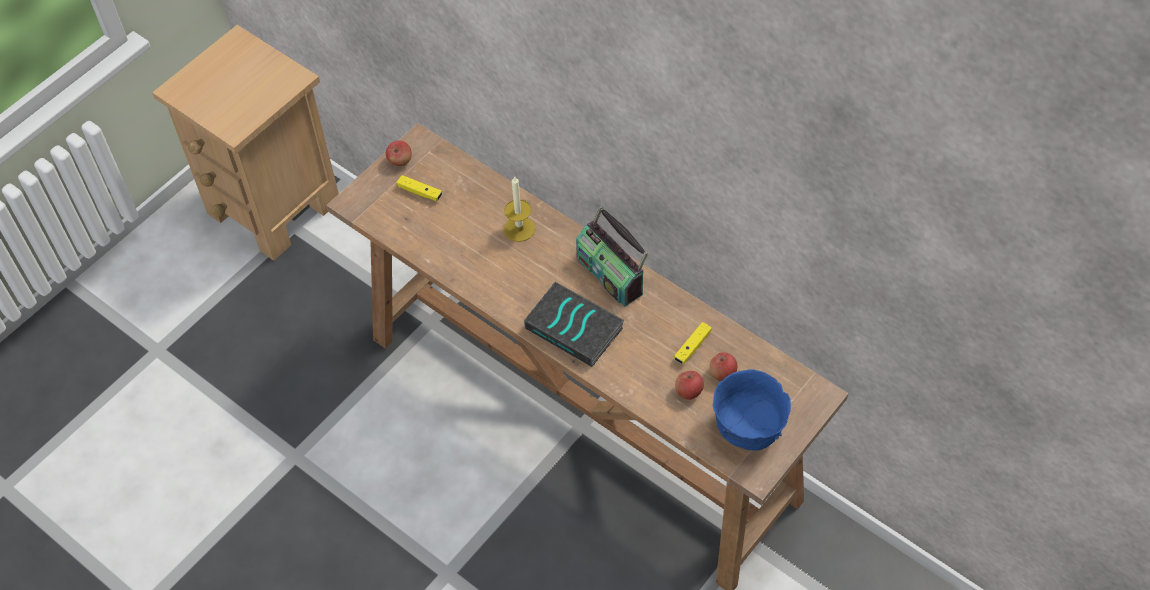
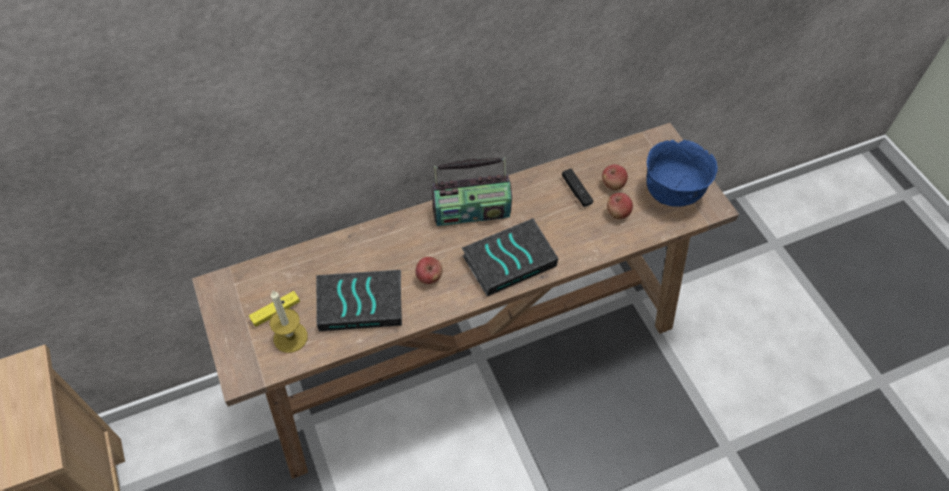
camera: 65 degrees left, 0 degrees up
(400, 161) = (225, 312): apple -> apple (429, 277)
(463, 243) = (361, 302): none -> book
(519, 229) = (377, 253): candle -> candle (290, 337)
(692, 347) = (576, 191): yellow game controller -> black game controller

